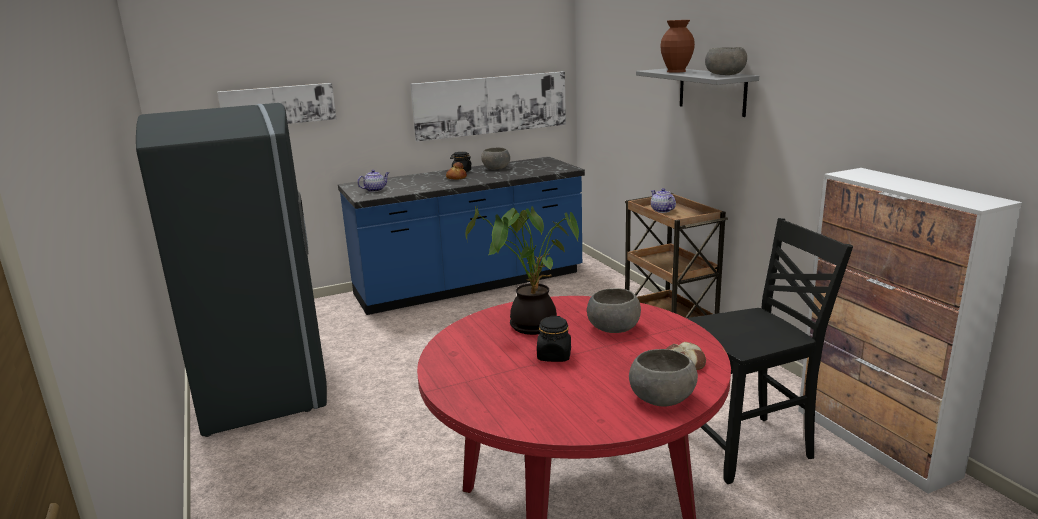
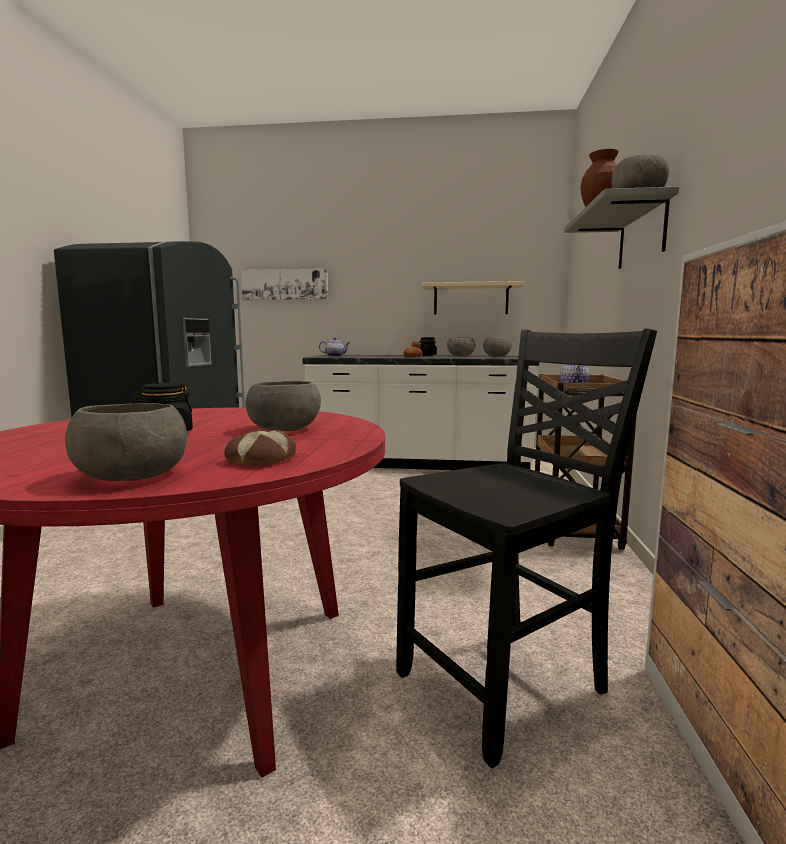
camera: 30 degrees right, 10 degrees down
(470, 285) = (419, 463): blue counter -> white counter
(491, 105) = (471, 299): picture -> beige shelf
(529, 163) = (496, 356): none -> grey bowl
(531, 324) = (224, 417): potted plant -> none
(748, 447) = (507, 685): black chair -> black chair turned 45 degrees counterclockwise

